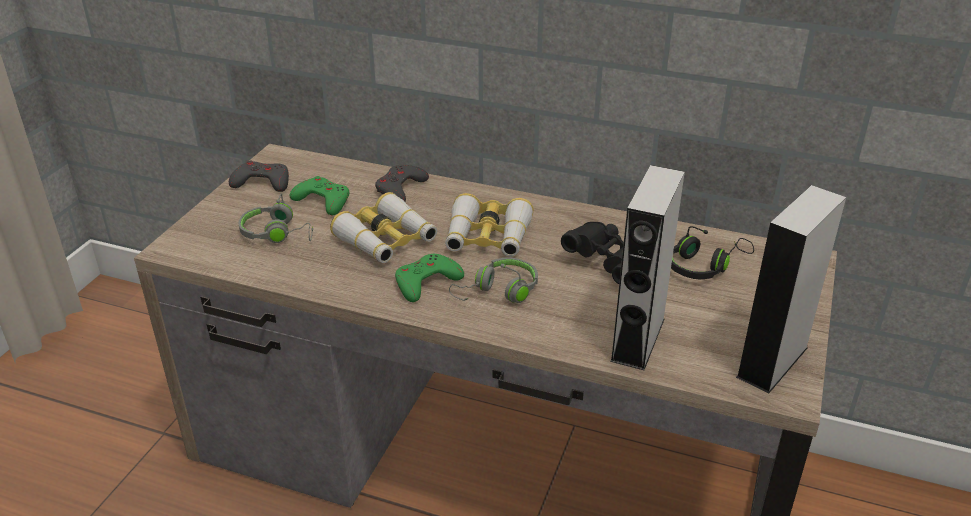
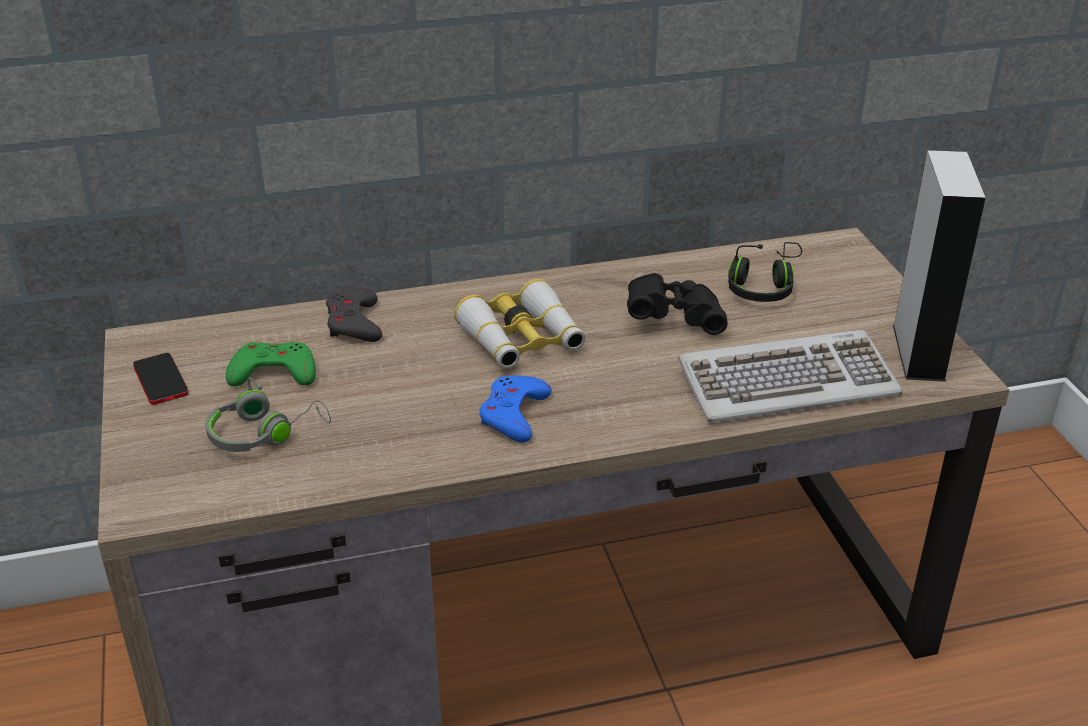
camera: 35 degrees left, 0 degrees up
(262, 182) = (160, 380): grey game controller -> phone
(386, 240) = (411, 387): binoculars -> none
(426, 282) = (514, 414): green game controller -> blue game controller
(498, 291) = (602, 392): grey headphones -> none
(638, 339) = (787, 382): grey speaker -> keyboard

